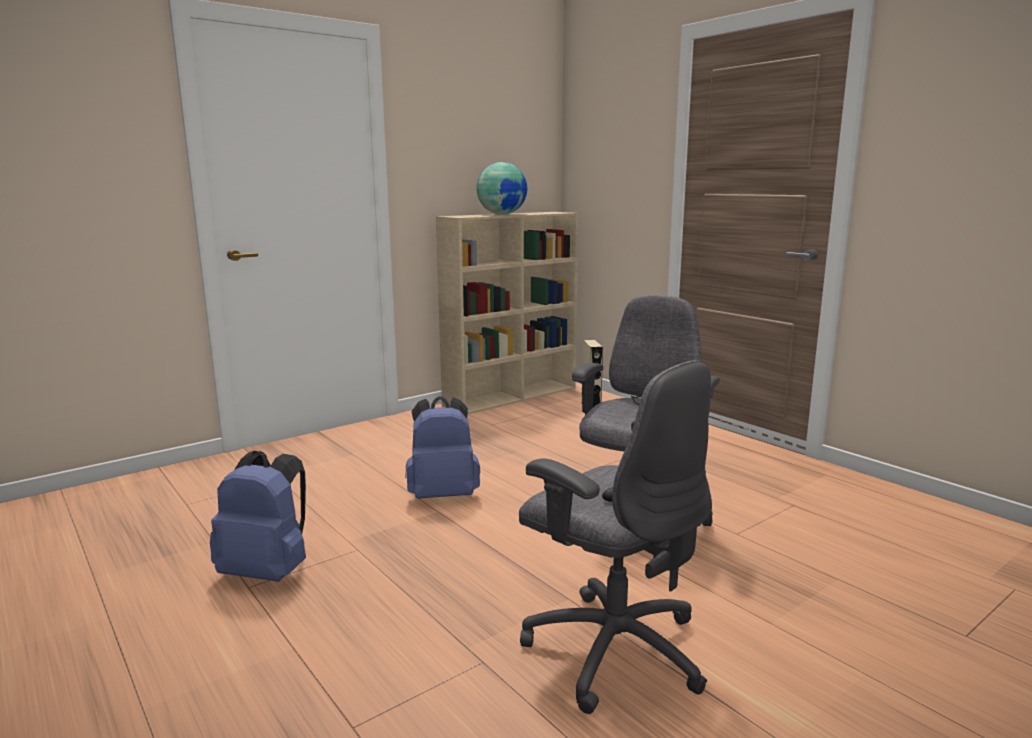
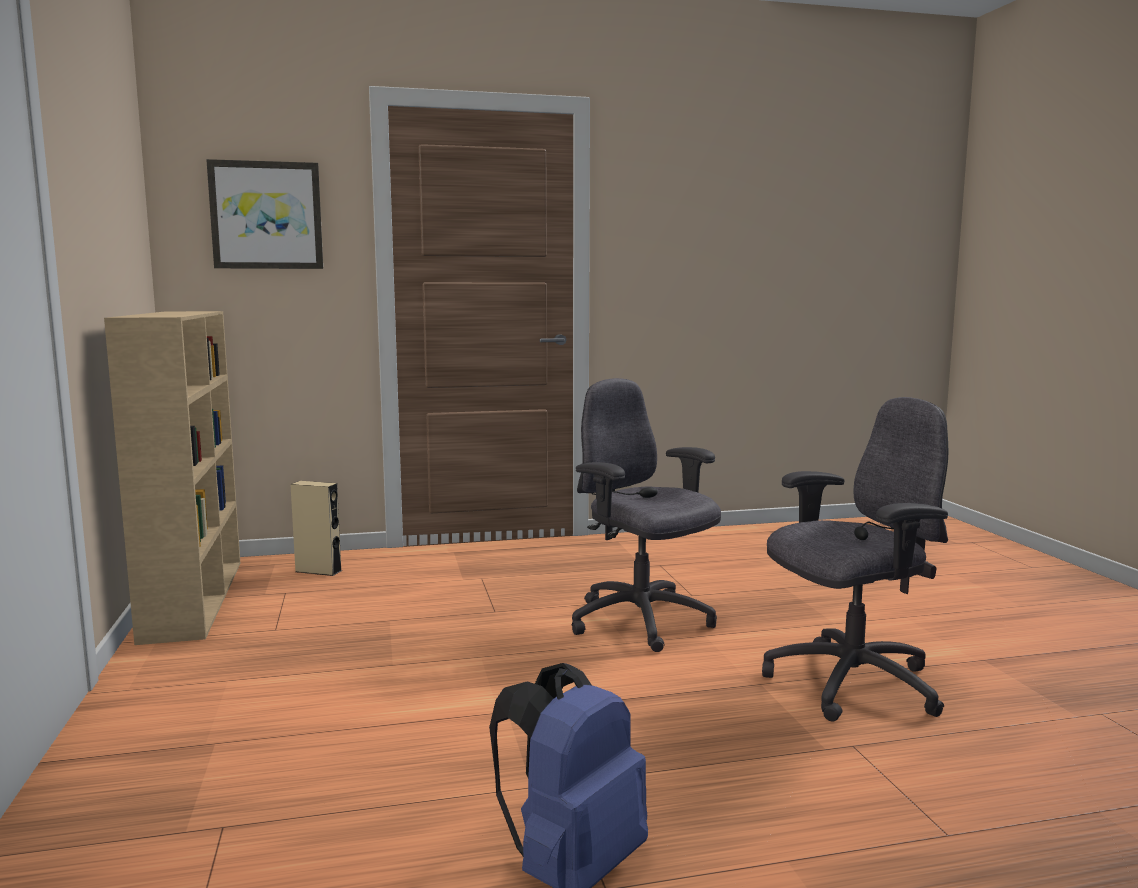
camera: 65 degrees left, 5 degrees down
(443, 495) = (462, 700): blue backpack -> none
(502, 214) = (169, 313): globe -> none
(614, 142) = (266, 215): none -> picture

